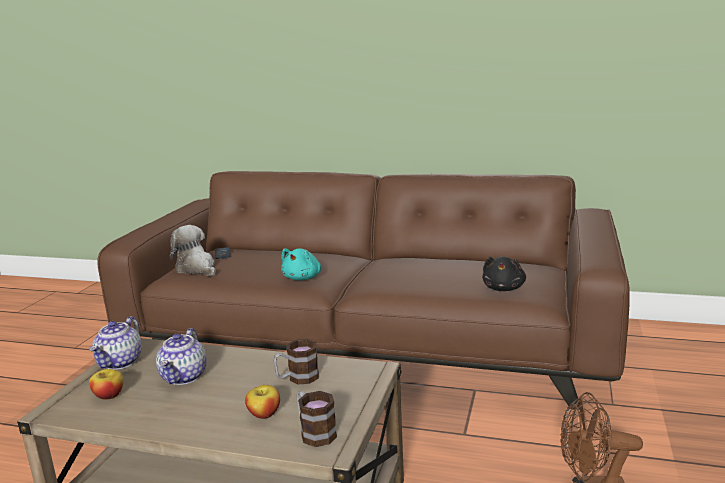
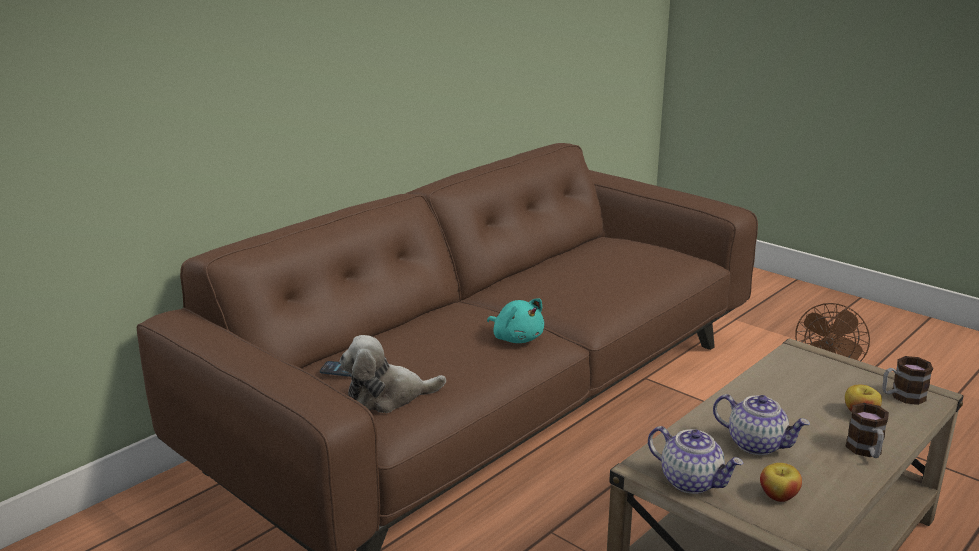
camera: 65 degrees left, 5 degrees up
(297, 378) = (795, 386): mug -> mug (866, 451)
(503, 288) = (658, 262): black plush toy -> none

